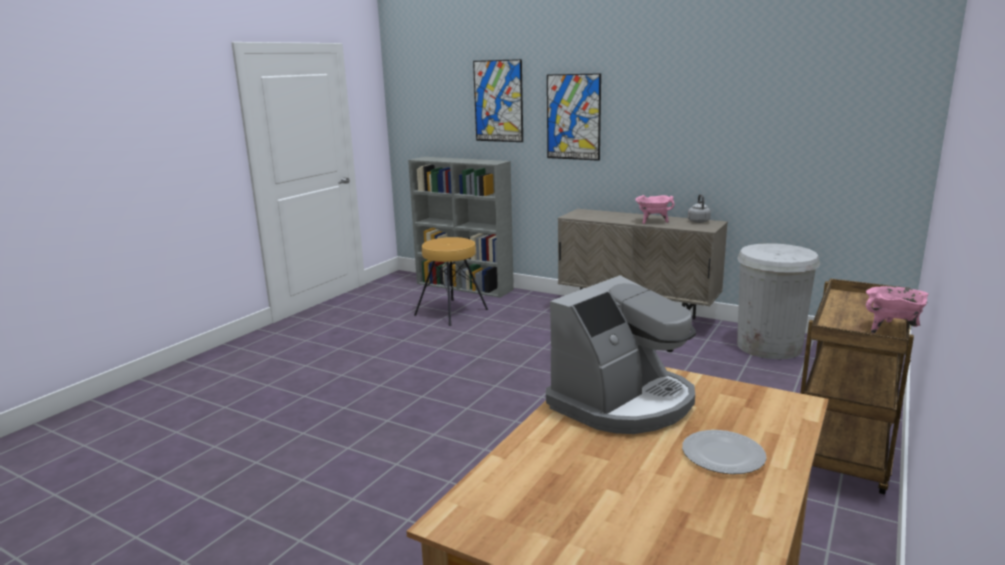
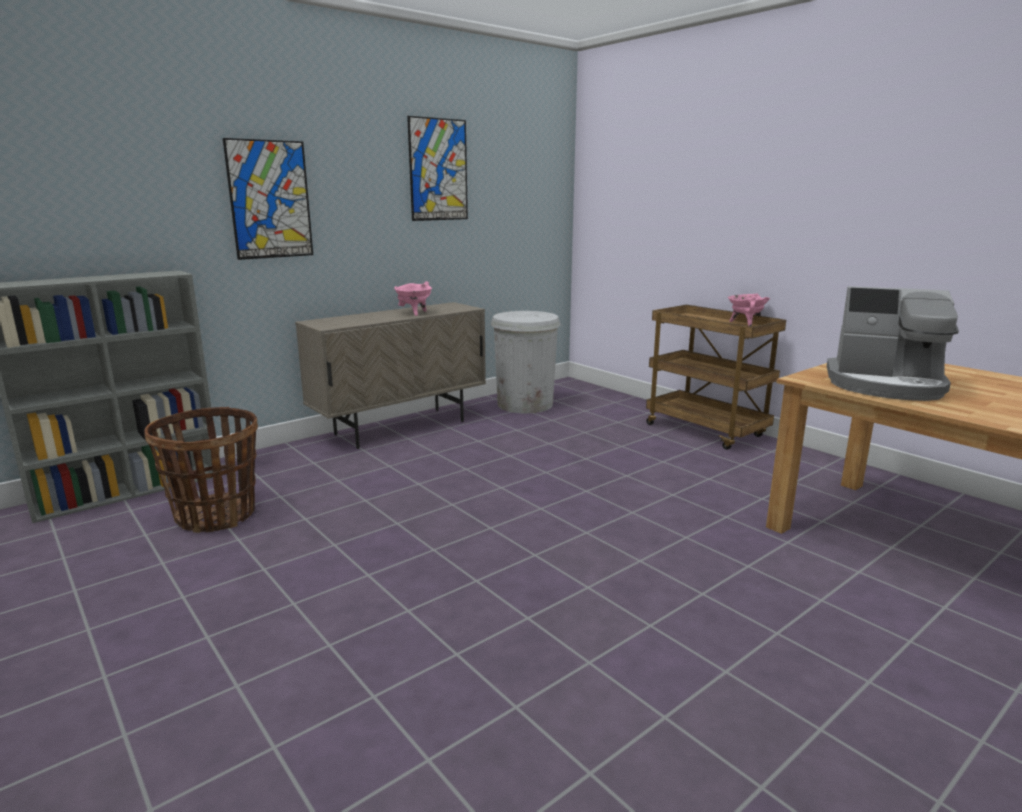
camera: 70 degrees left, 0 degrees up
(451, 312) = (216, 515): brown stool -> basket
(498, 101) = (136, 177): picture -> picture (438, 170)
(623, 402) = (885, 385): coffee machine -> coffee machine turned 135 degrees clockwise
(698, 221) = (439, 306): grey kettle -> none
(723, 454) = (965, 378): plate -> none

